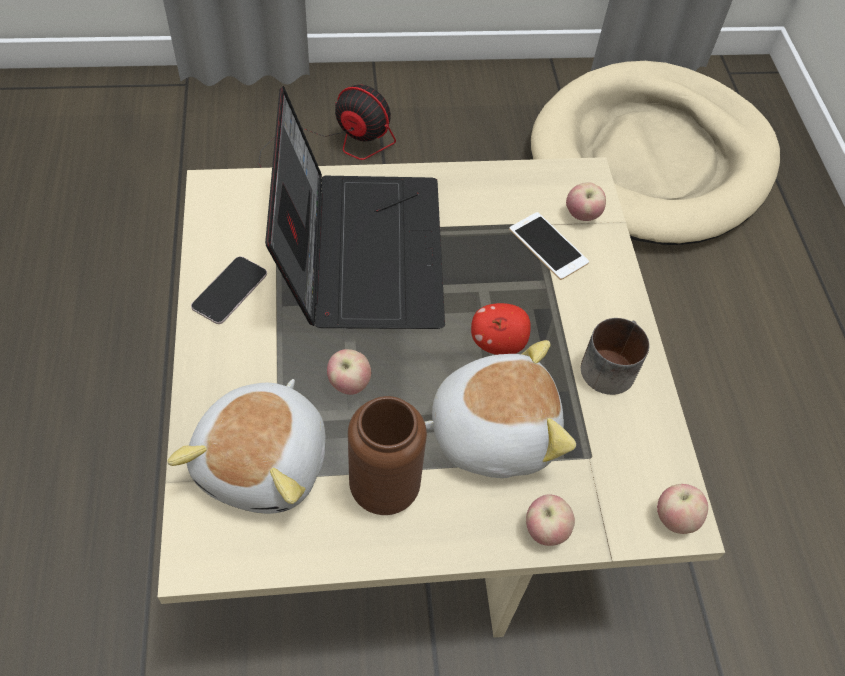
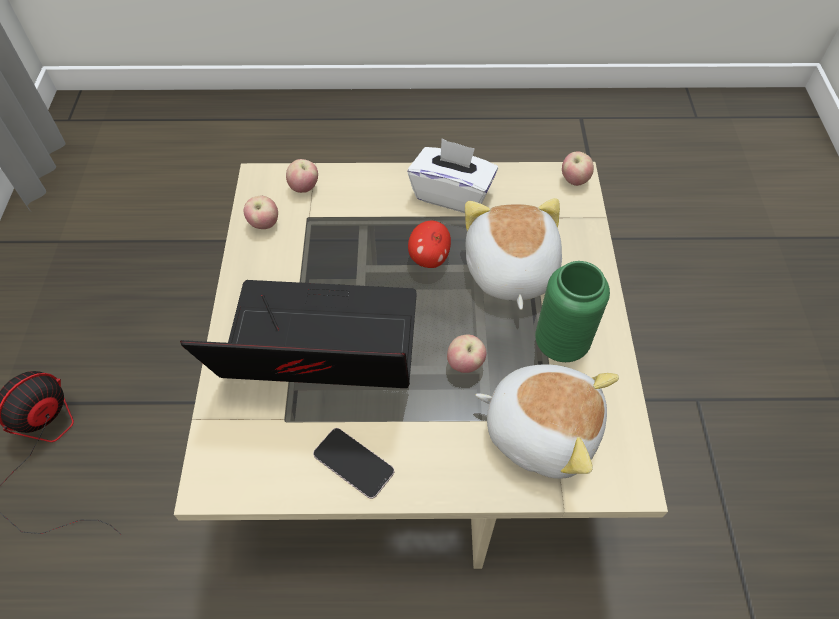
camera: 80 degrees left, 0 degrees up
(384, 488) = (561, 344): brown vase -> green vase
(545, 530) = (588, 249): apple -> apple (264, 224)
(548, 246) = (333, 213): phone -> none
(608, 364) = (452, 194): mug -> white tissue box
(651, 159) = (152, 190): beige dog bed -> none

